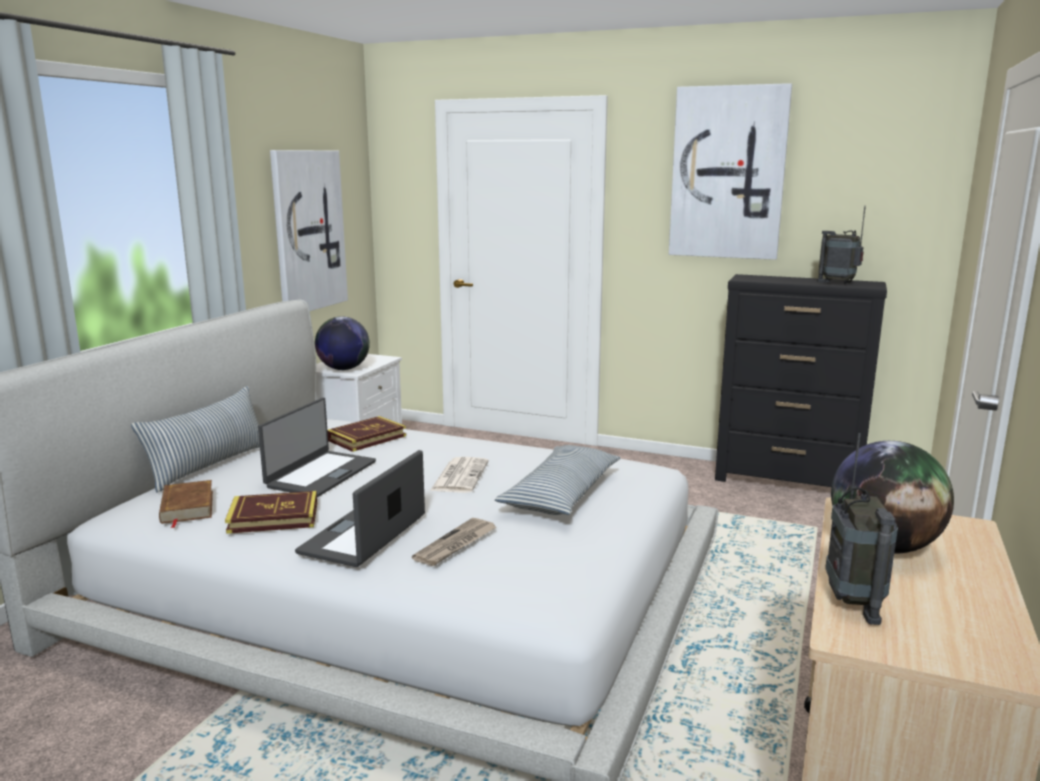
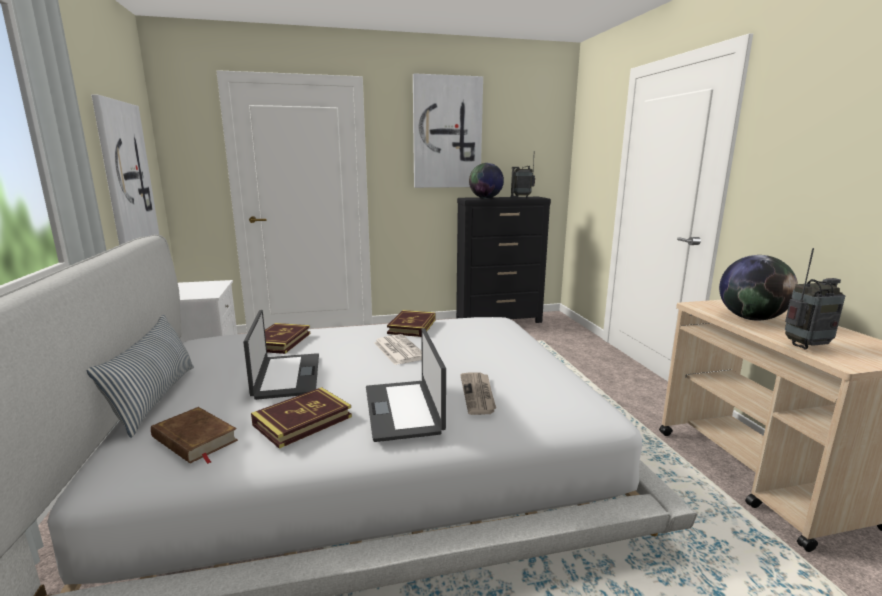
camera: 35 degrees left, 0 degrees up
(343, 369) = (196, 294): globe -> globe (485, 198)
(520, 453) = (412, 326): none -> book
(561, 494) = (481, 345): pillow -> none
(853, 602) = (806, 346): radio -> radio turned 75 degrees counterclockwise

